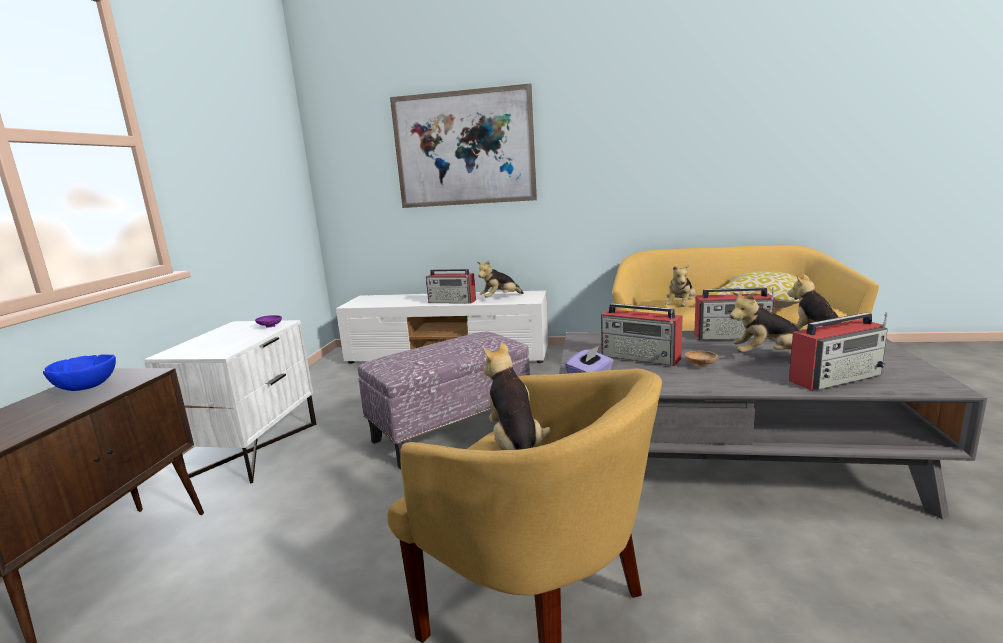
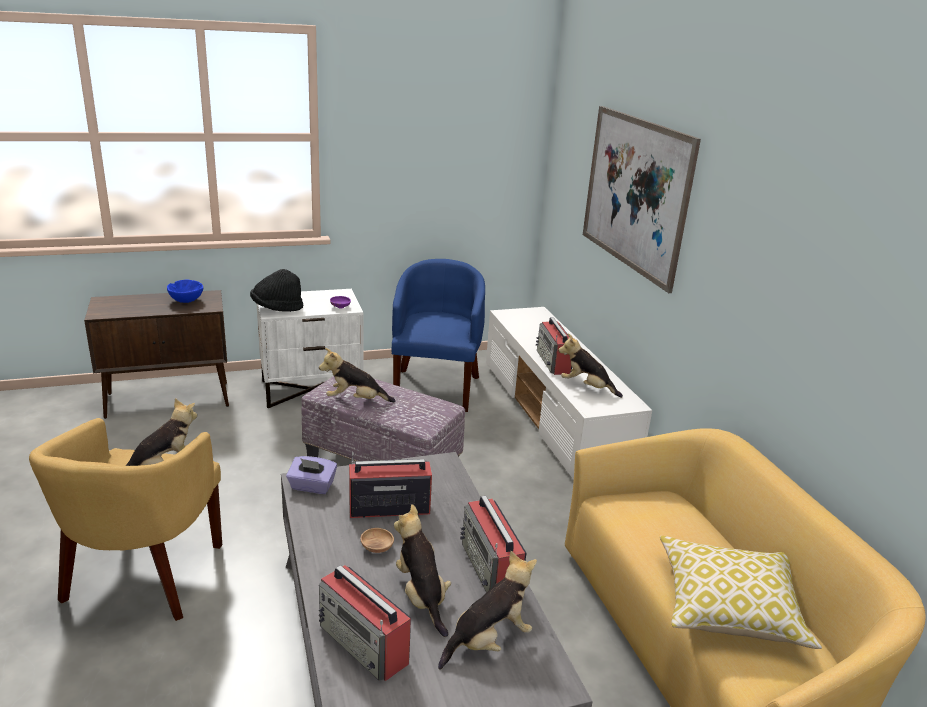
camera: 60 degrees right, 10 degrees up
(214, 350) = (277, 308): none -> black hat
(348, 388) = (436, 388): none -> blue armchair
(641, 357) = (388, 508): radio -> radio turned 75 degrees clockwise
(681, 307) = (651, 528): plush toy -> plush toy (355, 400)

